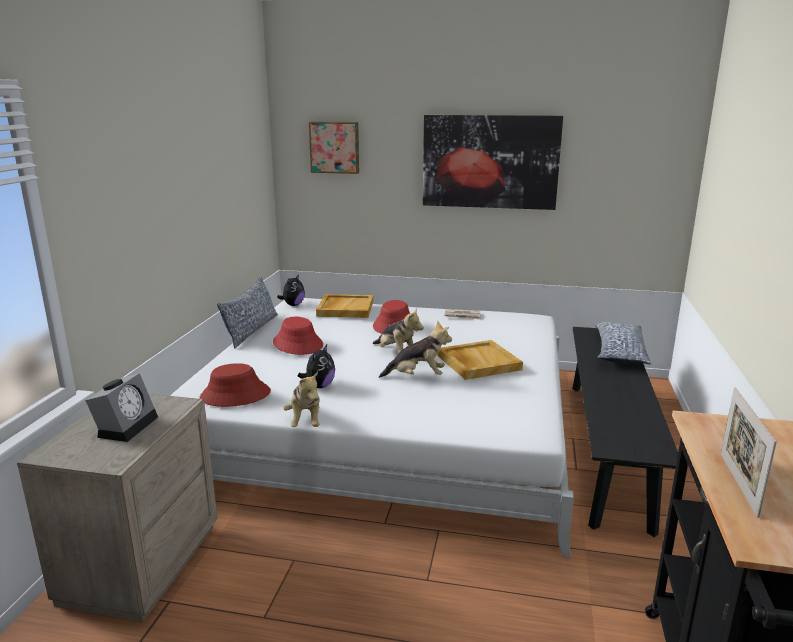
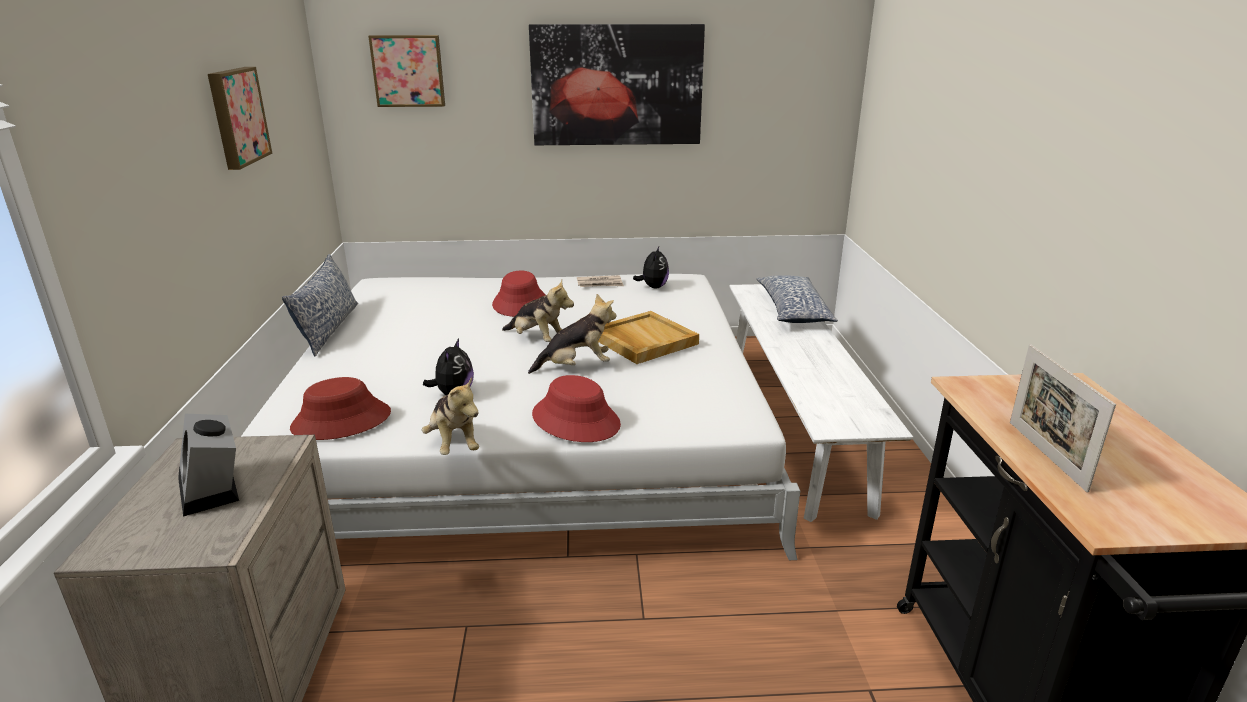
camera: 15 degrees left, 5 degrees up
(127, 425) = (213, 489): alarm clock -> alarm clock turned 150 degrees clockwise
(201, 176) = (236, 116): none -> picture
(293, 305) = (374, 288): plush toy -> plush toy (653, 287)
(298, 344) = (402, 340): red hat -> red hat (576, 420)
(345, 308) = (447, 287): beige tray -> none
(606, 447) = (793, 423): black bench -> white bench

